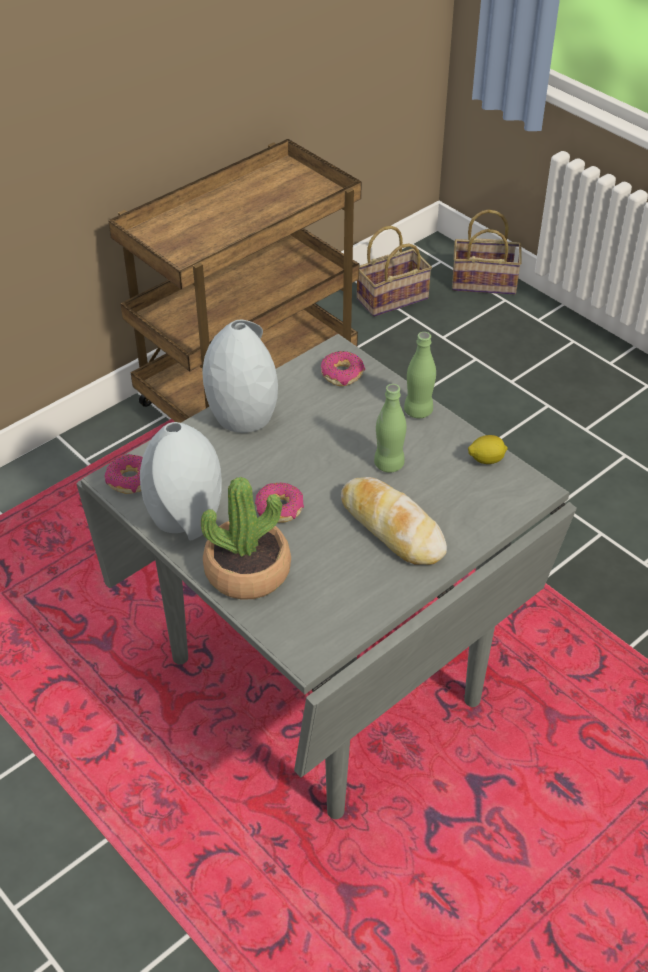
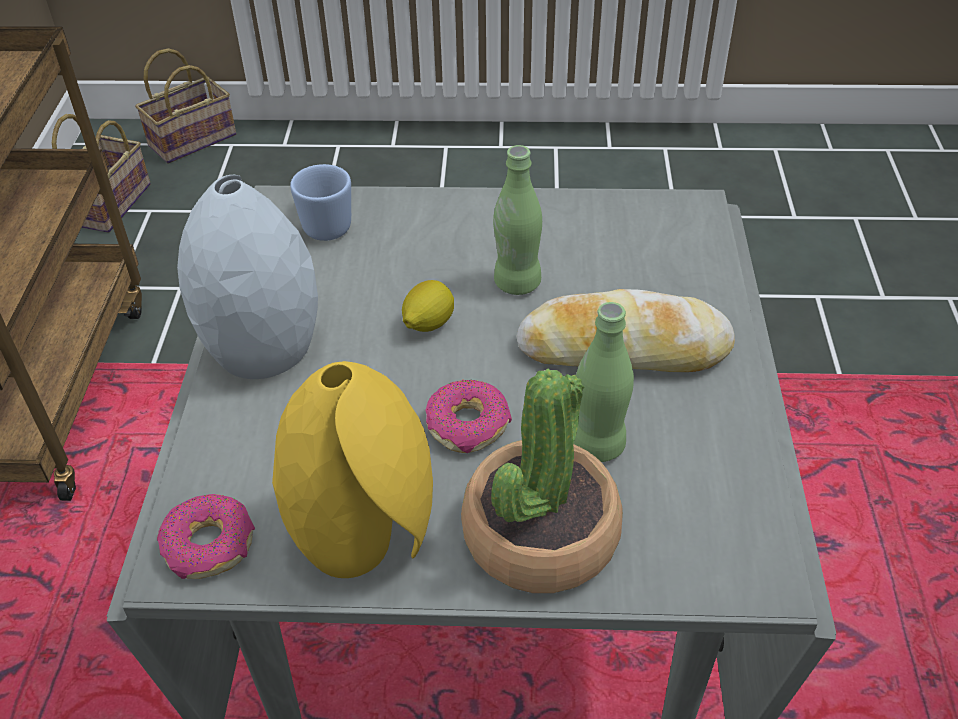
camera: 45 degrees left, 0 degrees up
(186, 520) = (367, 536): grey vase -> yellow vase
(342, 374) = (323, 223): donut -> blue mug
(418, 411) = (466, 208): green bottle -> green bottle (597, 445)
(486, 460) = (606, 211): lemon -> lemon (428, 324)

